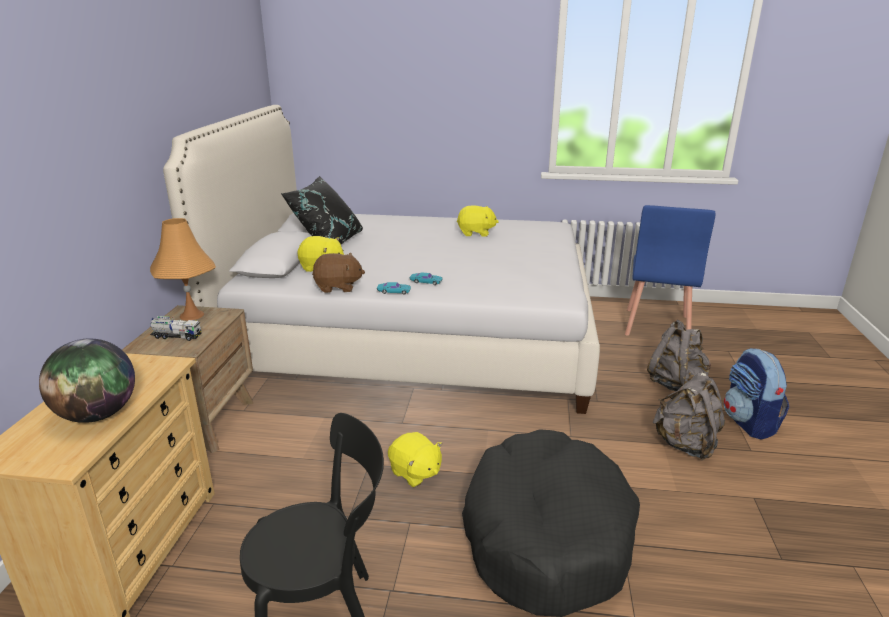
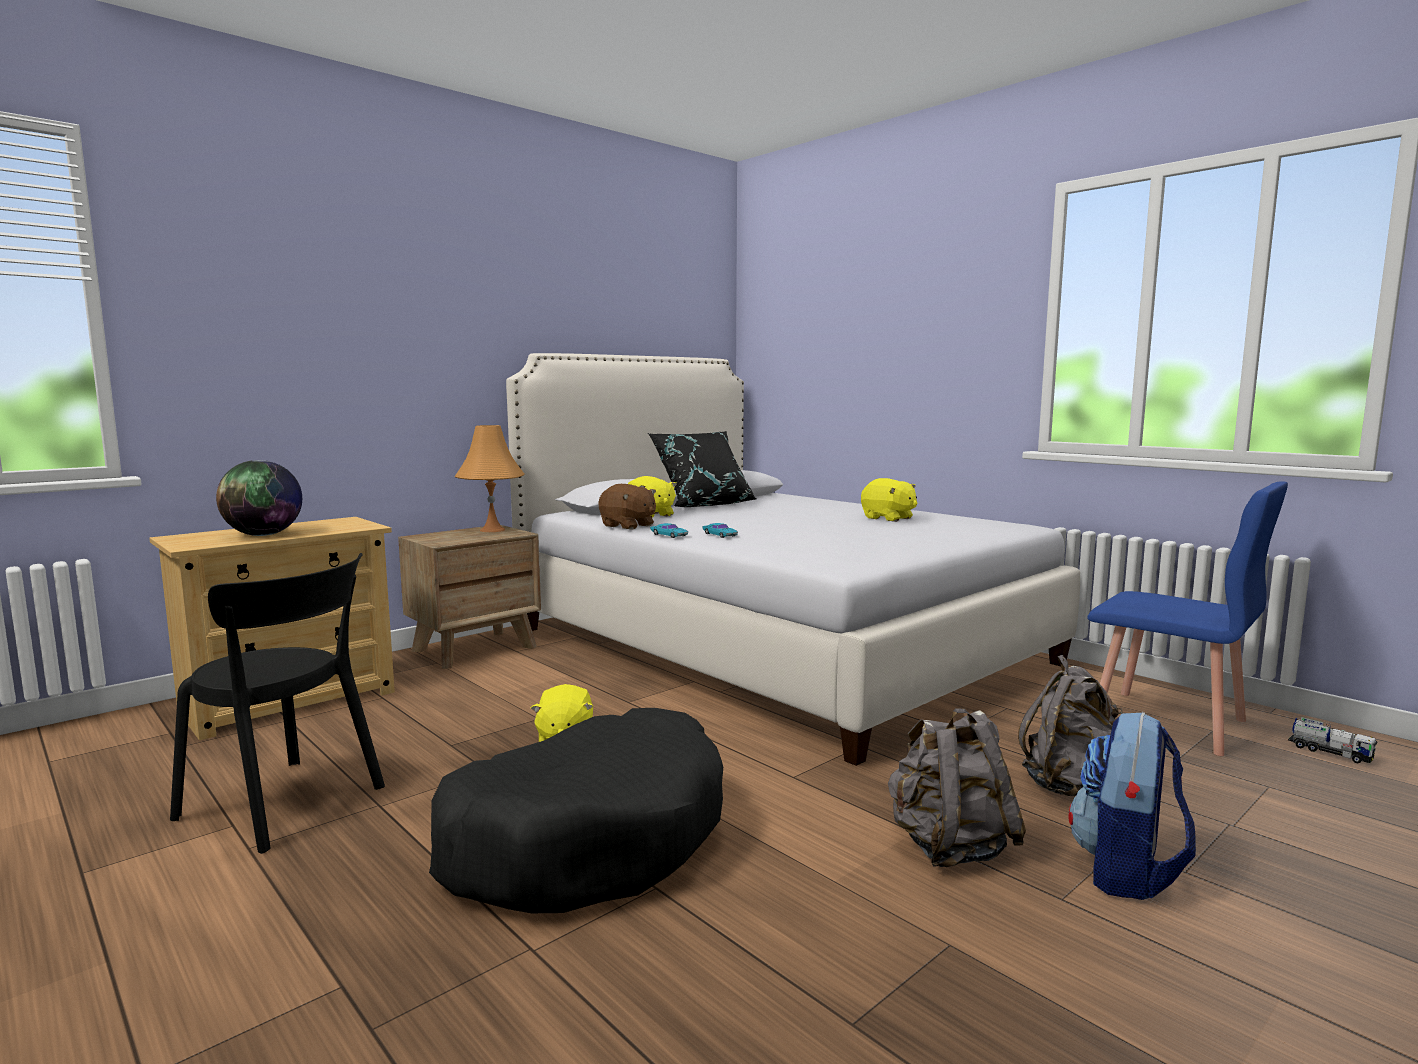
camera: 40 degrees right, 15 degrees down
(177, 336) = (451, 537): toy truck -> toy truck (1330, 753)
(656, 325) = (1169, 722): blue chair -> blue chair turned 105 degrees counterclockwise

